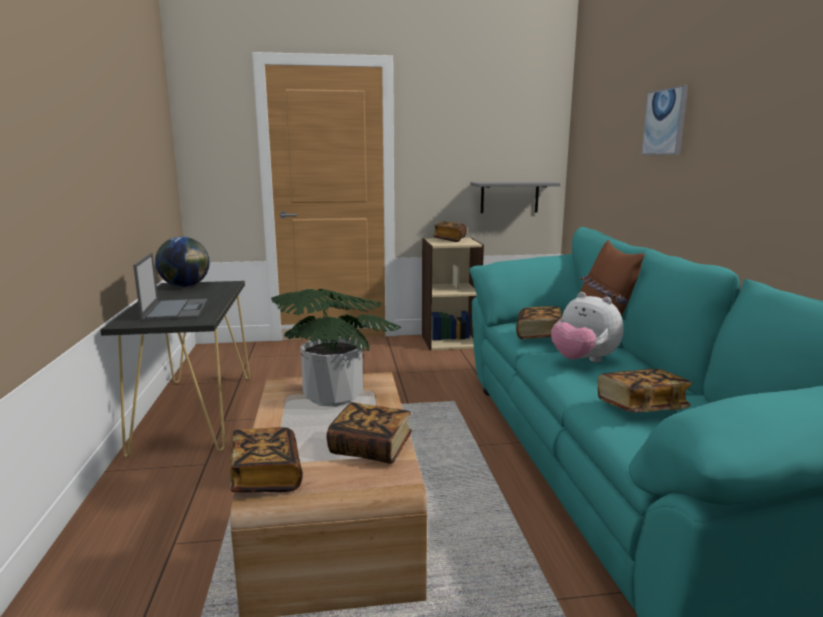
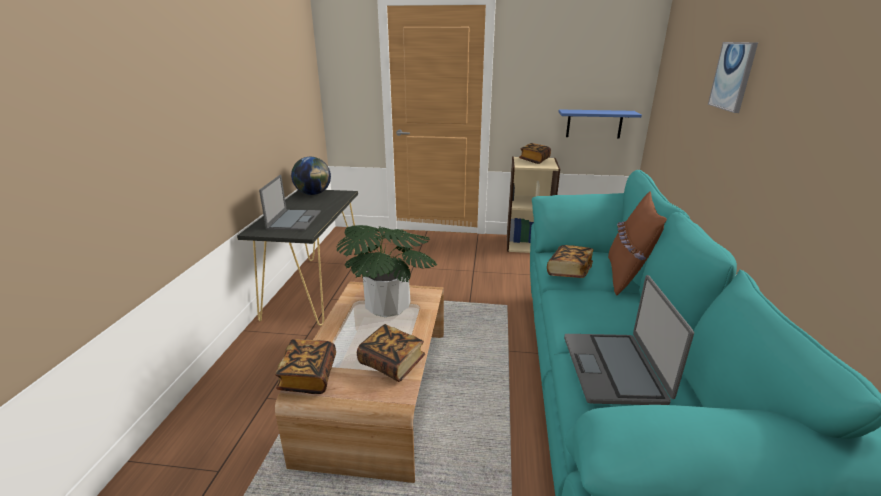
camera: 15 degrees right, 10 degrees up
(509, 197) = (594, 124): grey shelf -> blue shelf
(583, 360) = (593, 306): plush toy -> none
(641, 407) = (614, 369): book -> laptop

